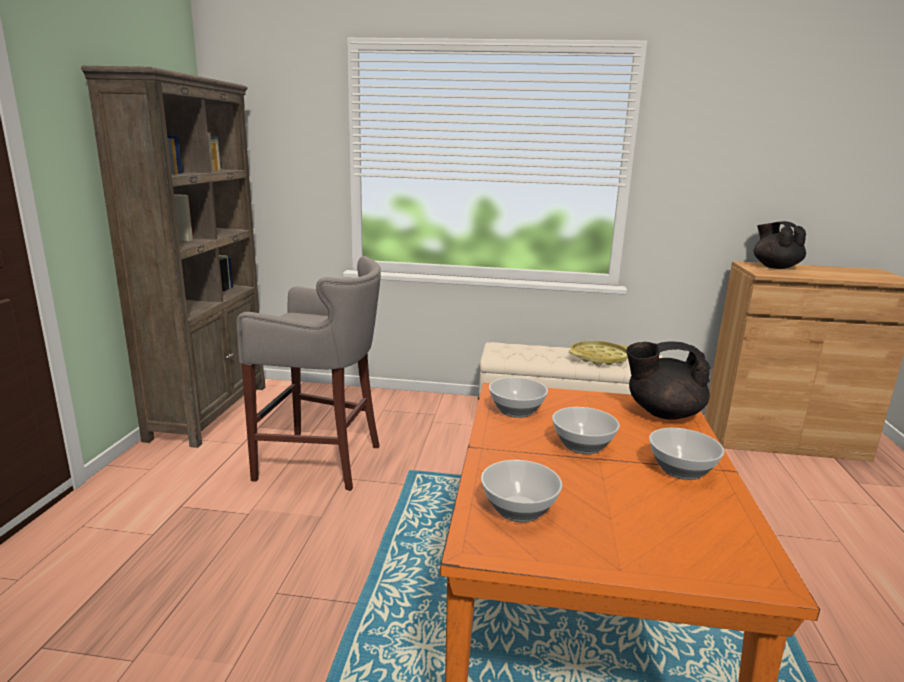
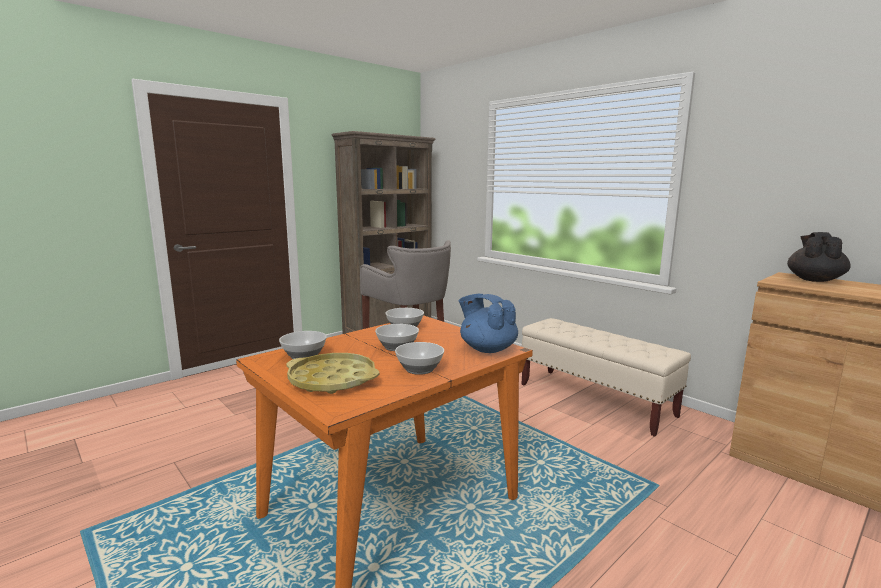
camera: 40 degrees right, 5 degrees down
(599, 357) = (618, 342): yellow tray -> yellow tray (332, 380)
(662, 413) = (487, 349): black teapot -> blue teapot

